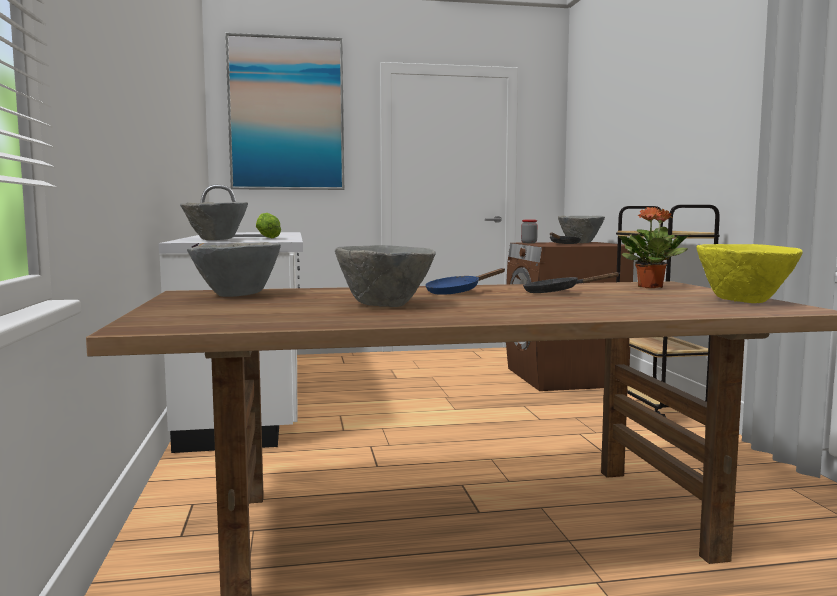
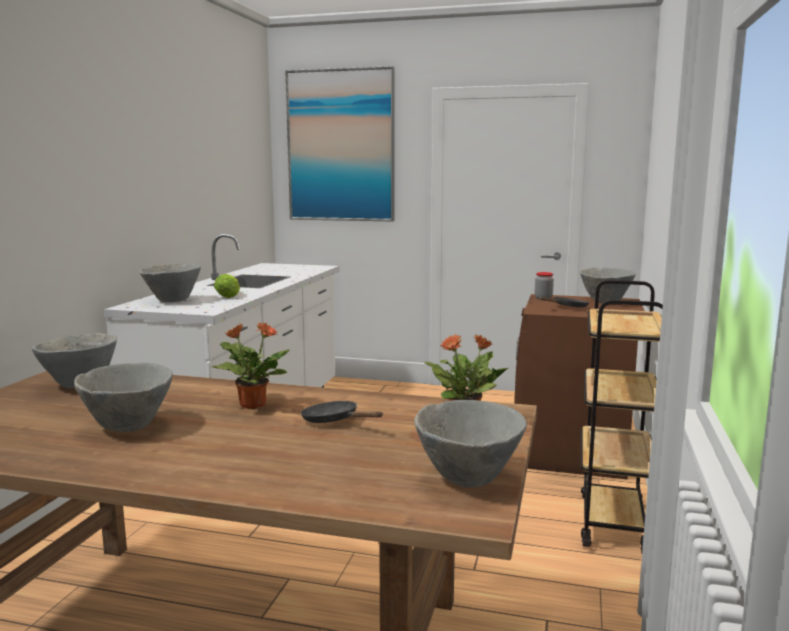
camera: 25 degrees right, 5 degrees up
(457, 292) = (252, 405): blue frying pan -> potted plant
(744, 301) = (468, 479): yellow bowl -> grey bowl

